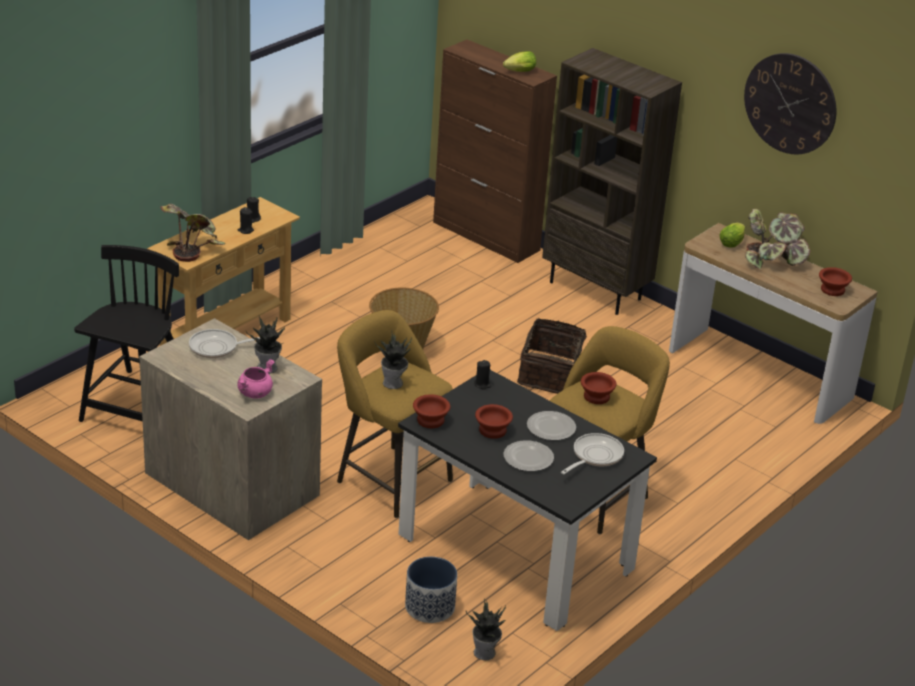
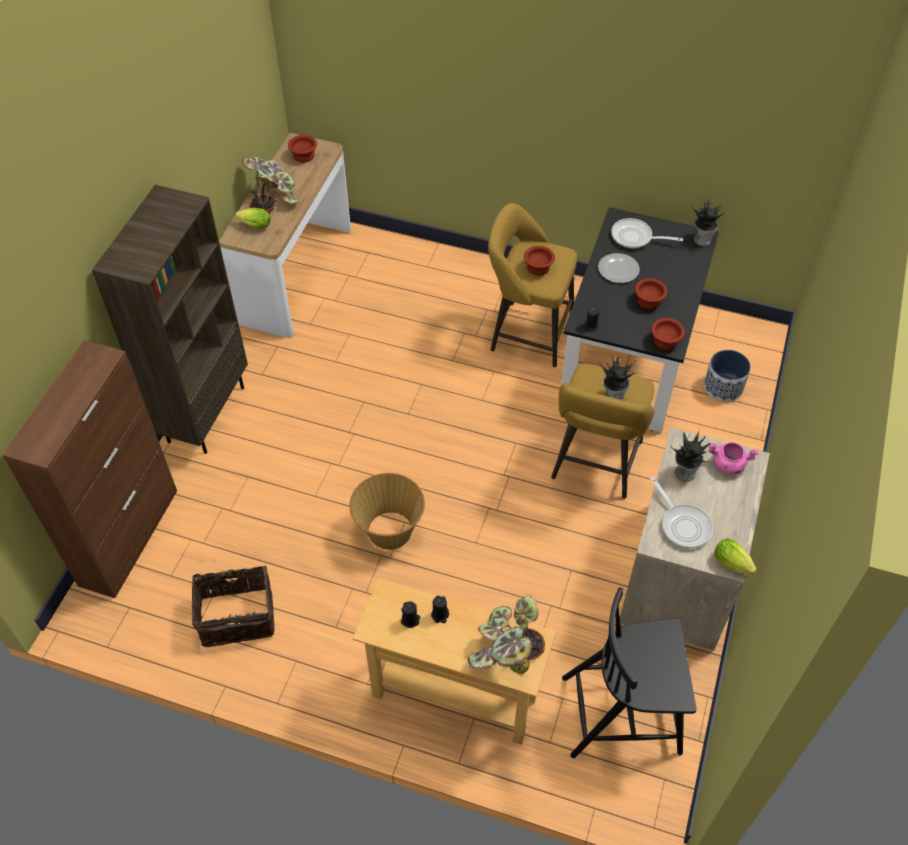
camera: 110 degrees left, 20 degrees up
(485, 653) = (743, 343): potted plant -> potted plant (702, 239)
(518, 72) = (90, 375): lettuce -> lettuce (734, 564)
(528, 458) = (667, 271): plate -> none
(550, 374) = (373, 406): basket -> basket (237, 615)
(790, 103) = (208, 86): wall clock -> none

